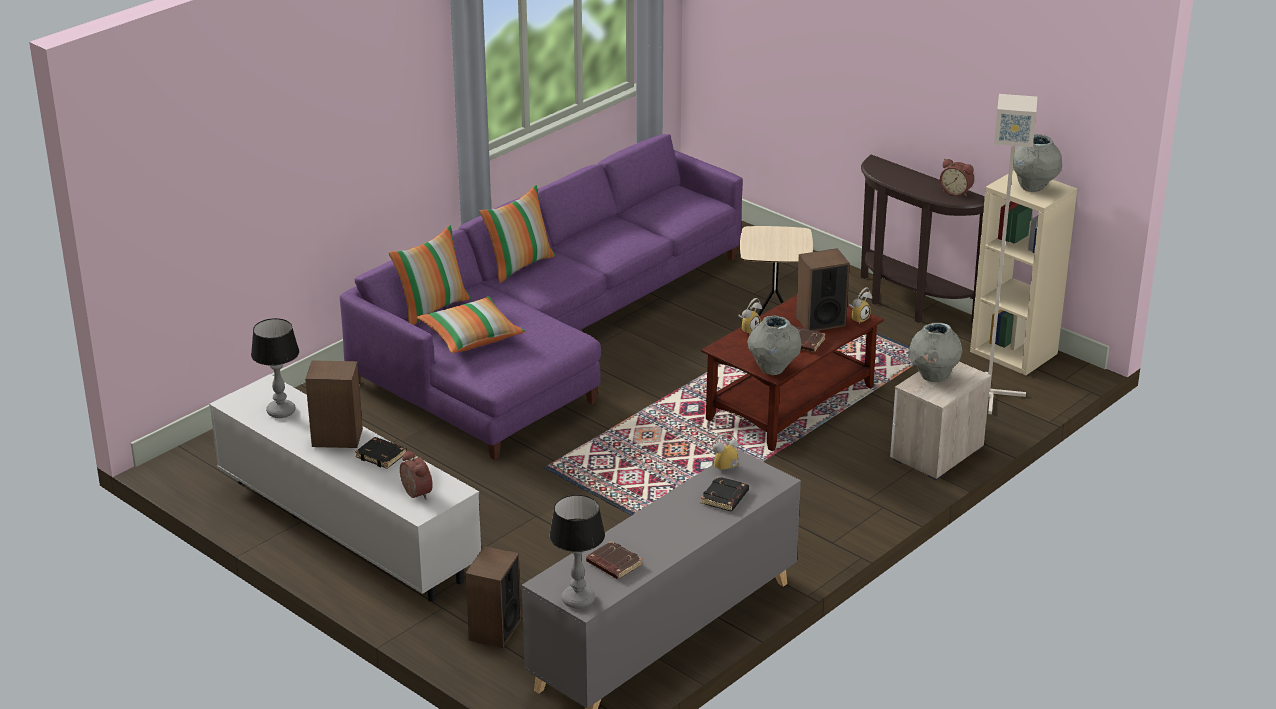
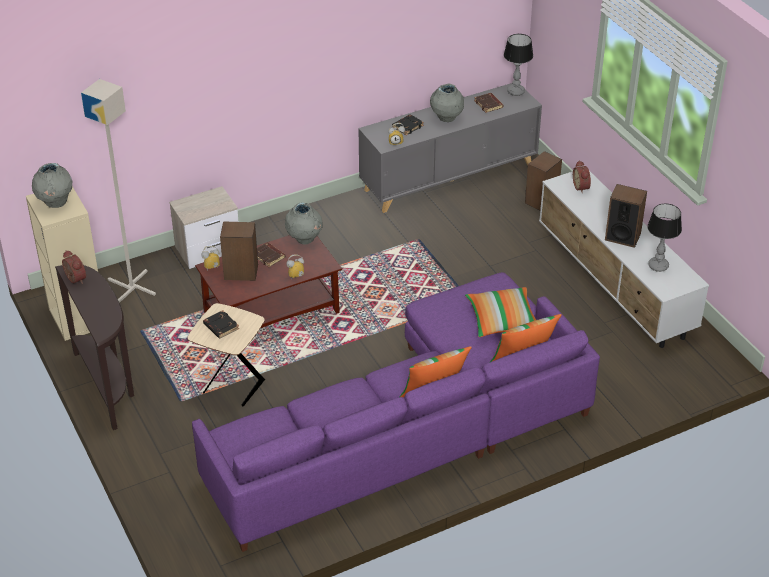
camera: 160 degrees left, 10 degrees up
(382, 456) = (596, 217): black book -> black book (220, 326)
(933, 376) = (206, 208): grey vase -> grey vase (446, 118)

